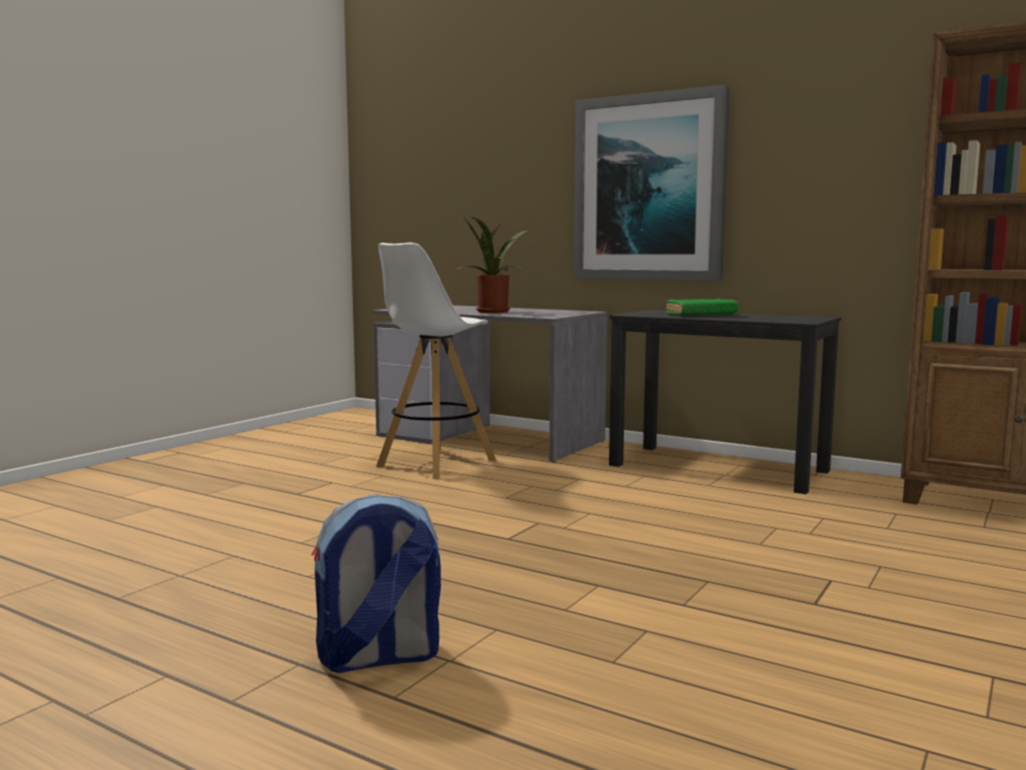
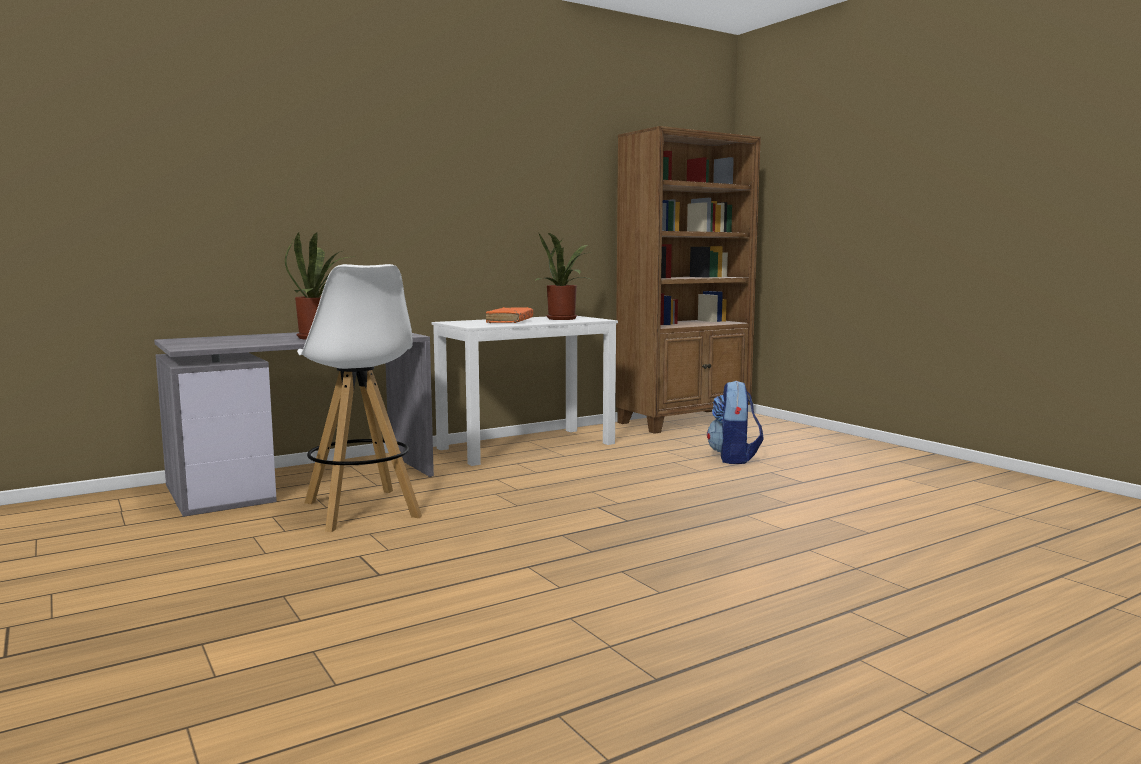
camera: 65 degrees left, 0 degrees up
(379, 657) = (846, 586): backpack -> backpack (734, 458)
(649, 188) = (419, 210): picture -> none
(701, 314) = (510, 321): green book -> orange book
(718, 468) = (527, 446): black desk -> white desk
(774, 318) = (564, 319): none -> potted plant

